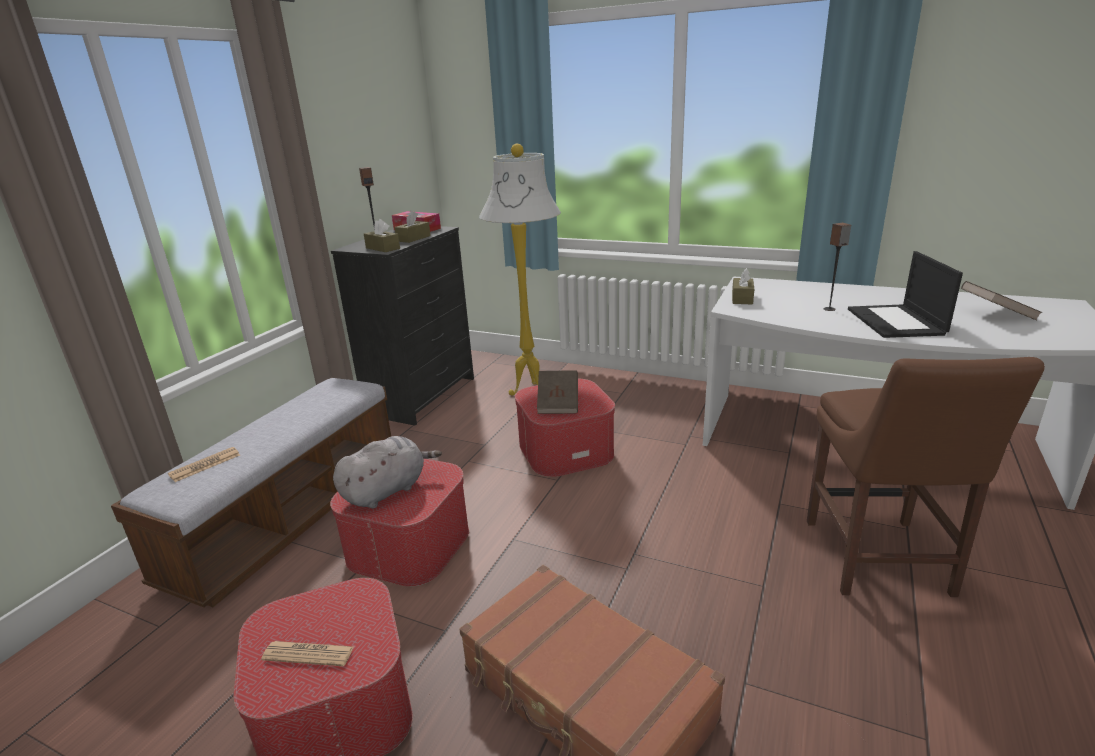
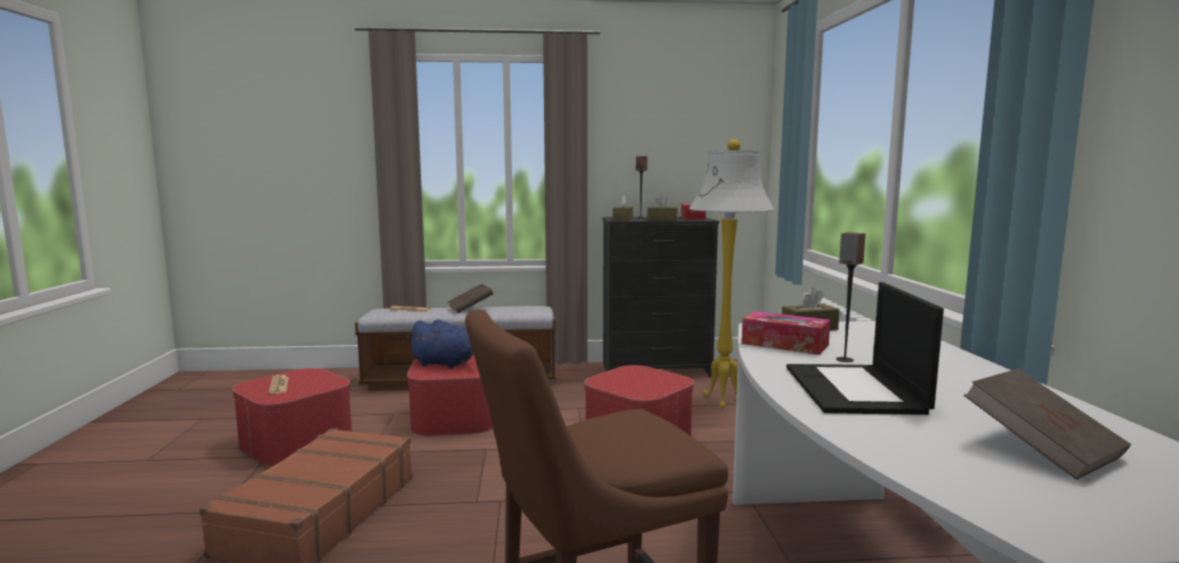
camera: 60 degrees right, 15 degrees down
(387, 490) = (446, 364): grey plush toy -> blue plush toy
(558, 404) = (628, 380): brown book -> brown book (470, 309)
(783, 313) = (785, 344): none -> tissue box
(896, 322) = (855, 390): laptop -> laptop turned 60 degrees counterclockwise

